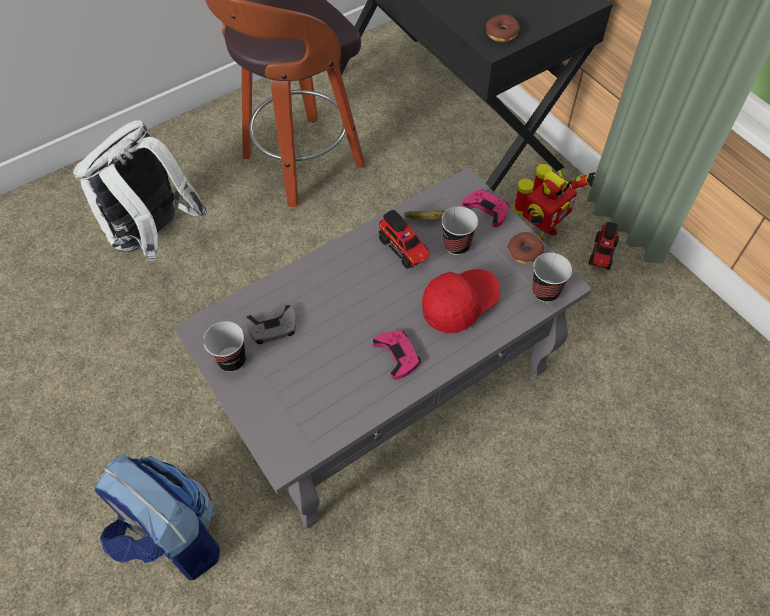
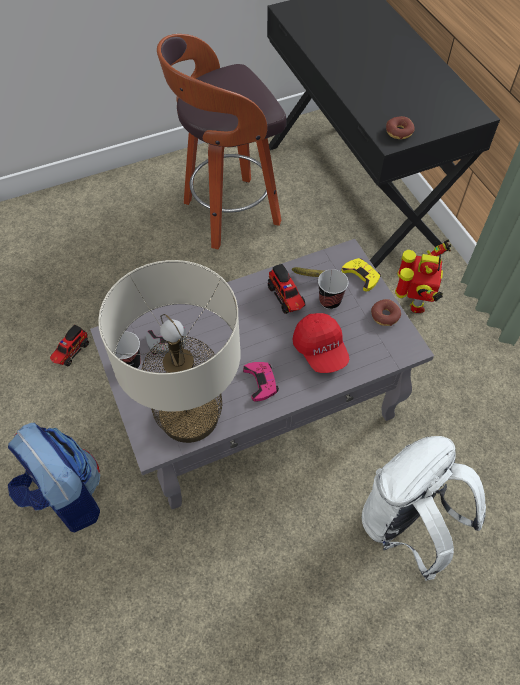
camera: 10 degrees right, 0 degrees up
(155, 236) = (101, 255): white backpack -> white backpack (406, 525)
(319, 411) = (189, 415): none -> table lamp
(459, 304) = (320, 350): red cap -> red cap turned 90 degrees clockwise
(486, 209) = (361, 276): pink game controller -> yellow game controller
(539, 233) = (414, 303): toy robot -> toy robot turned 45 degrees counterclockwise
(545, 292) = (394, 351): cup -> none
(602, 254) = (464, 329): toy truck -> toy truck (71, 352)

